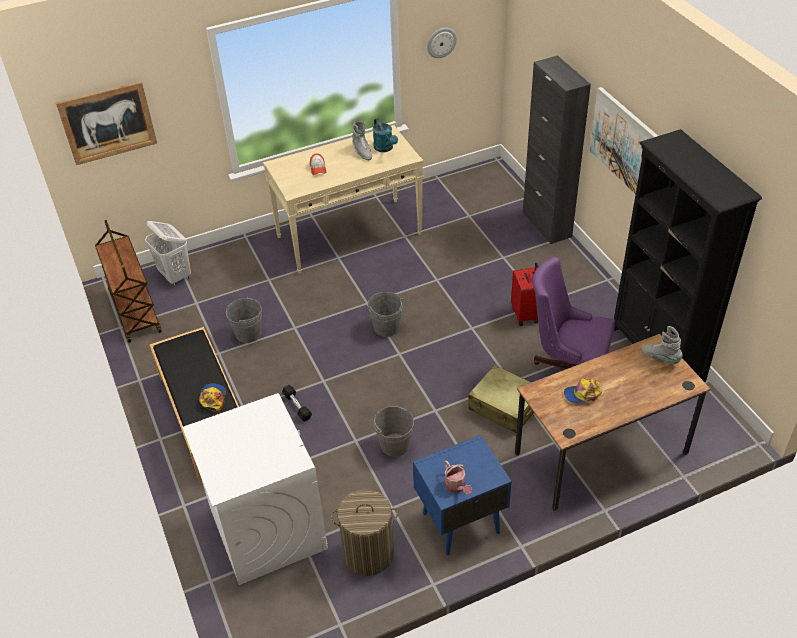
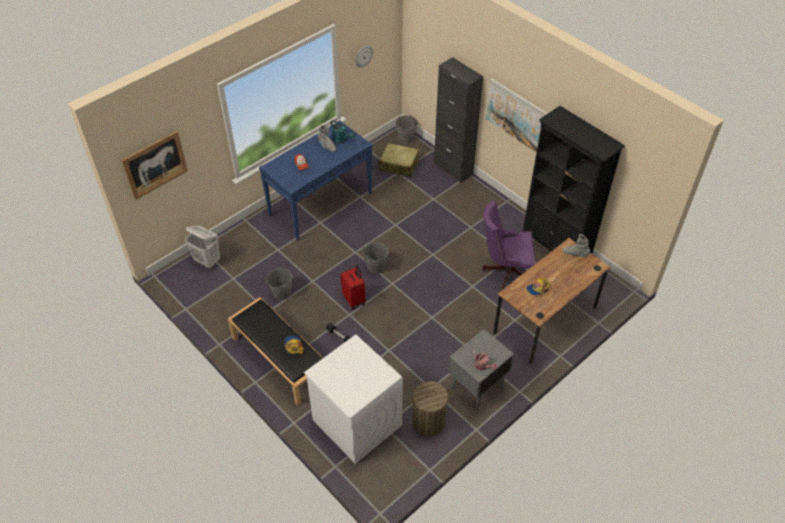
camera: 20 degrees left, 5 degrees up
(134, 312) = (190, 295): brown cart -> none
(349, 235) = (321, 204): beige console table -> blue console table
(395, 445) = (415, 347): grey bucket -> grey bucket (406, 138)
(459, 522) = (476, 386): blue nightstand -> grey nightstand
(505, 407) = (475, 304): beige suitcase -> beige suitcase (399, 165)
(525, 314) = (464, 237): red suitcase -> red suitcase (354, 299)

